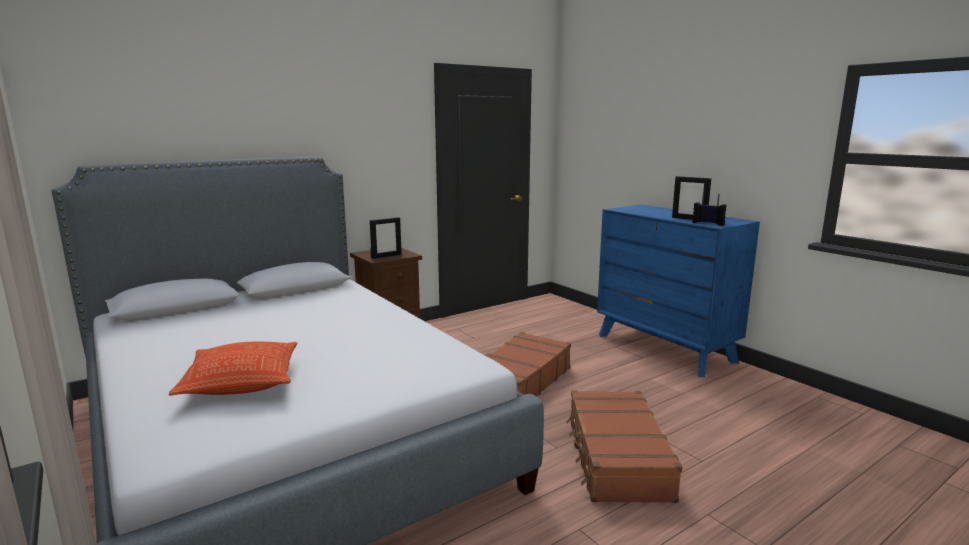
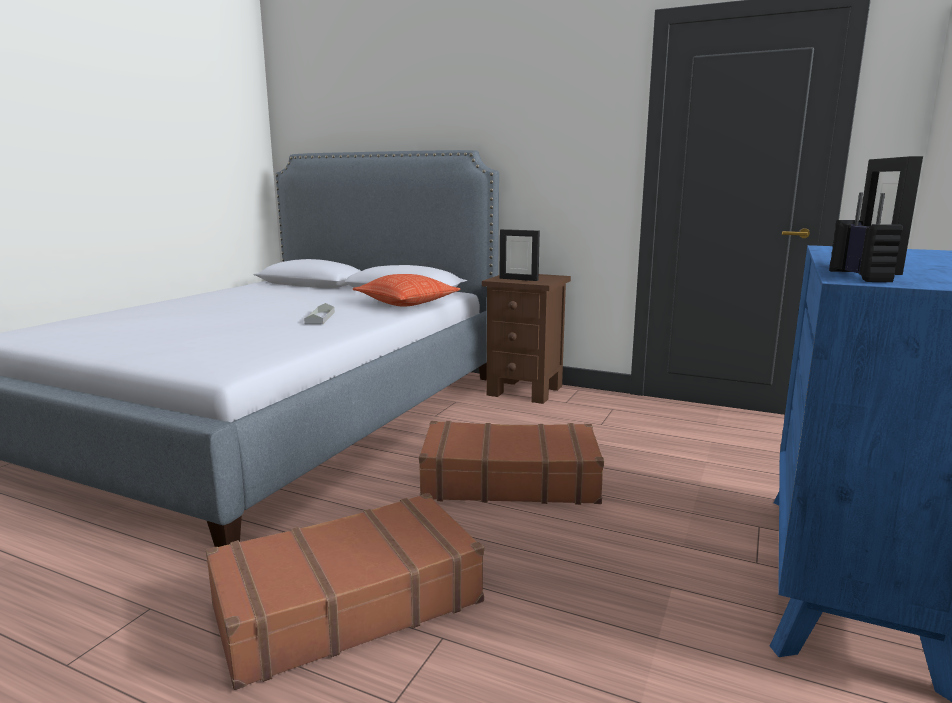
camera: 60 degrees right, 0 degrees up
(242, 383) = (144, 321): orange pillow -> orange pillow (407, 303)
(355, 323) = (320, 318): none -> grey tray

